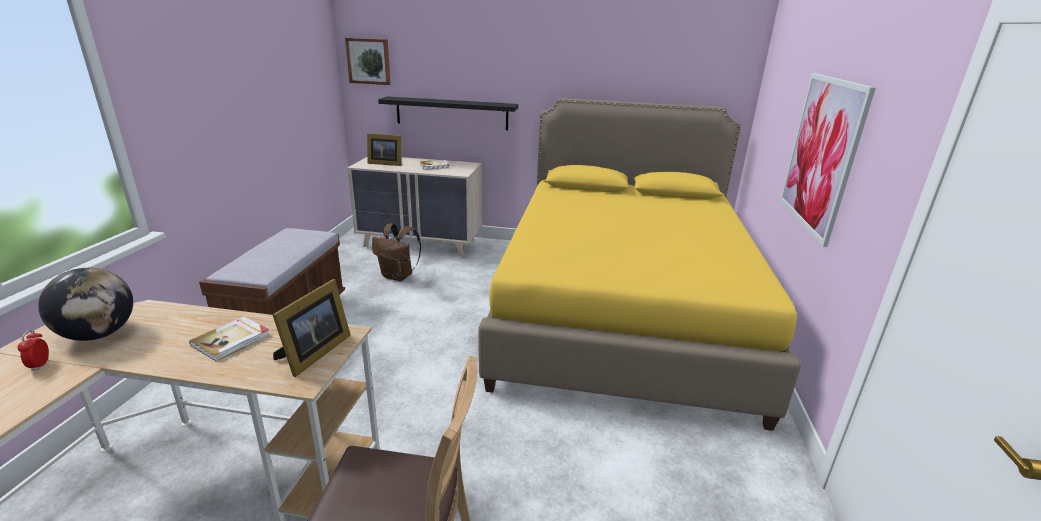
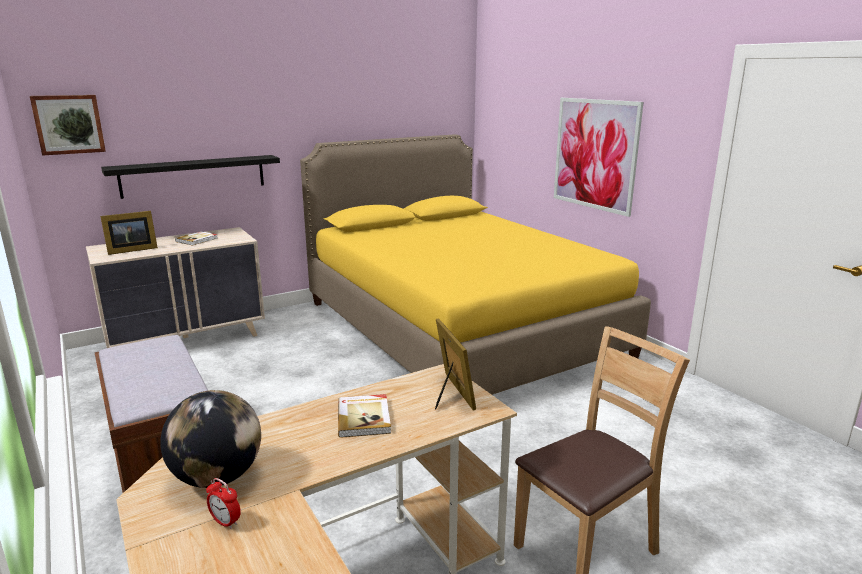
camera: 40 degrees left, 5 degrees down
(398, 276) = (217, 375): brown backpack -> none

